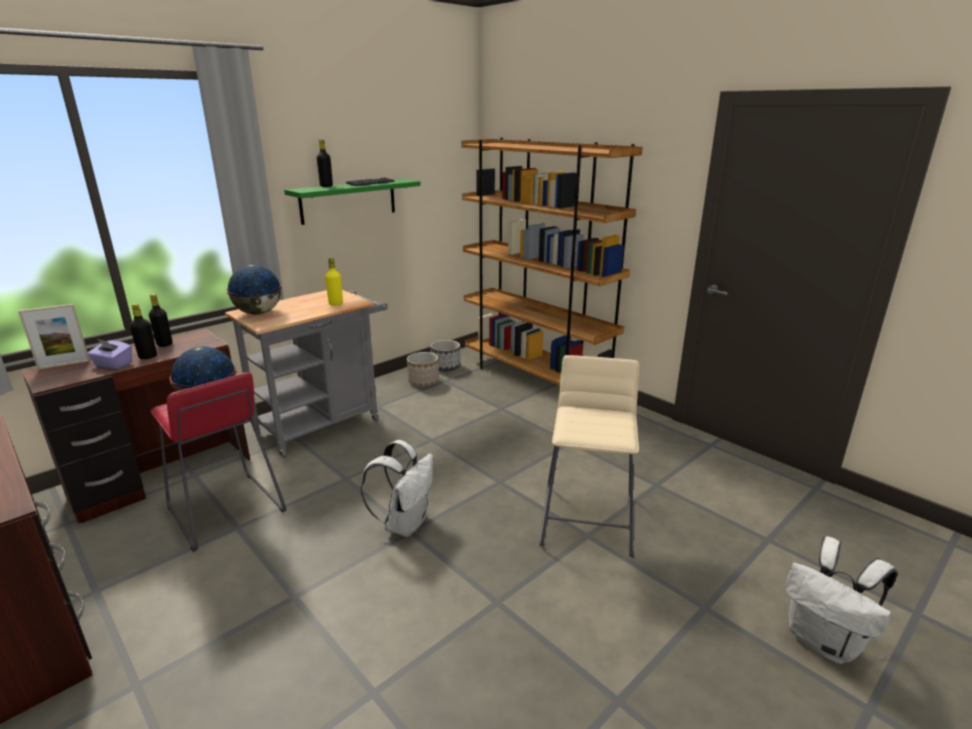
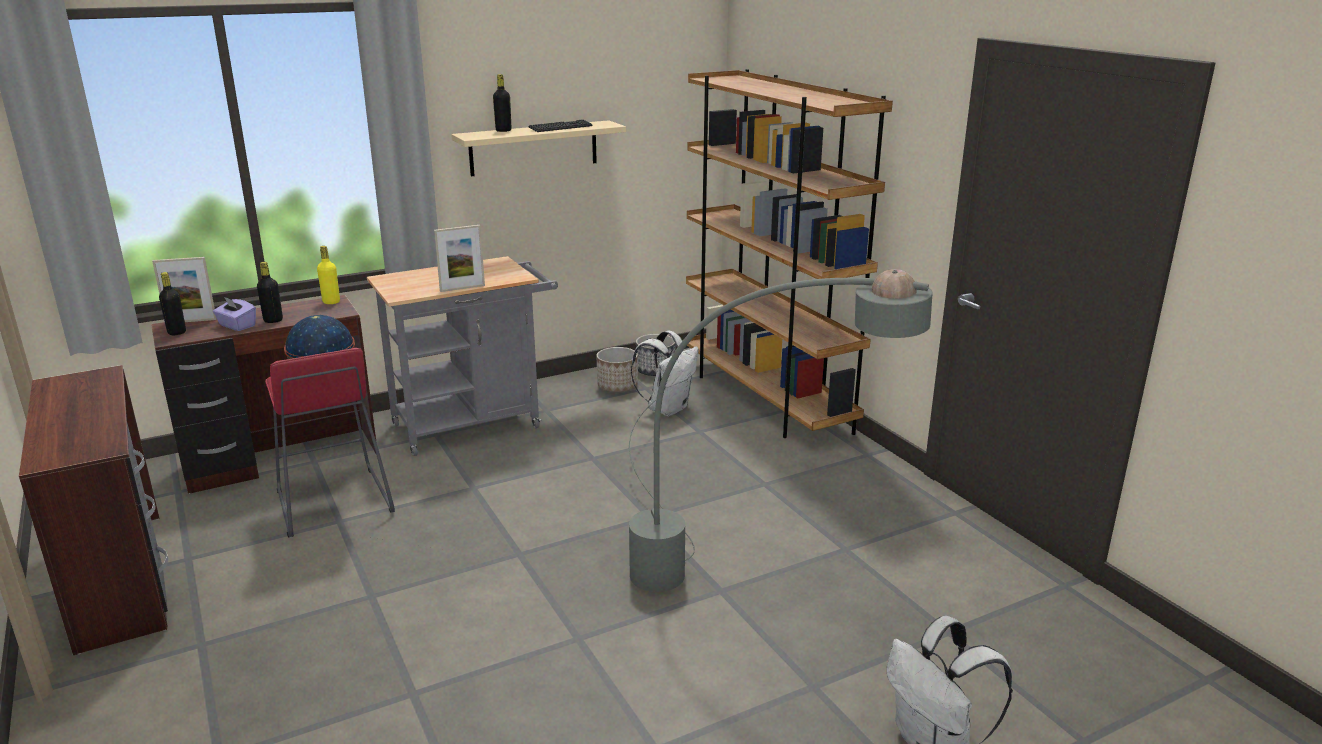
camera: 15 degrees right, 0 degrees up
(164, 344) = (295, 308): black bottle -> black bottle (177, 332)
(258, 313) = (401, 281): globe -> none
(315, 314) = (462, 288): none -> picture frame
(336, 304) = (492, 277): yellow bottle -> yellow bottle (331, 302)
(348, 201) = (534, 148): green shelf -> beige shelf
(405, 523) = (517, 544): white backpack -> white backpack (667, 408)
(587, 521) = (730, 575): beige stool -> grey floor lamp

